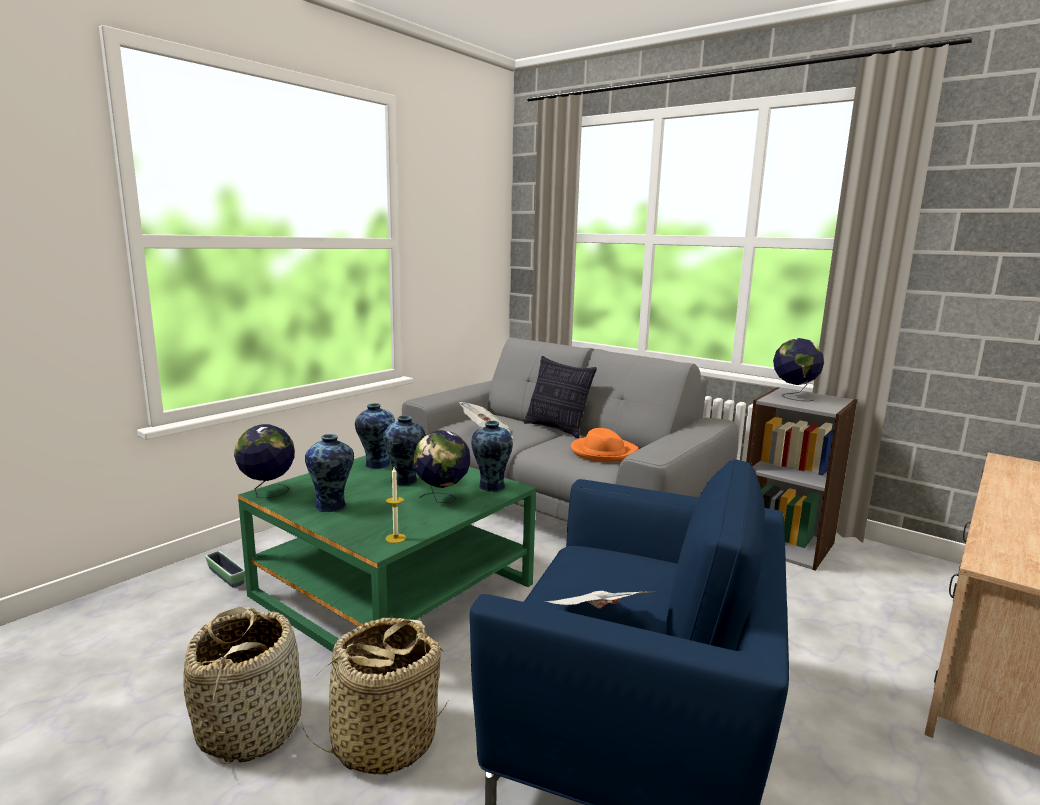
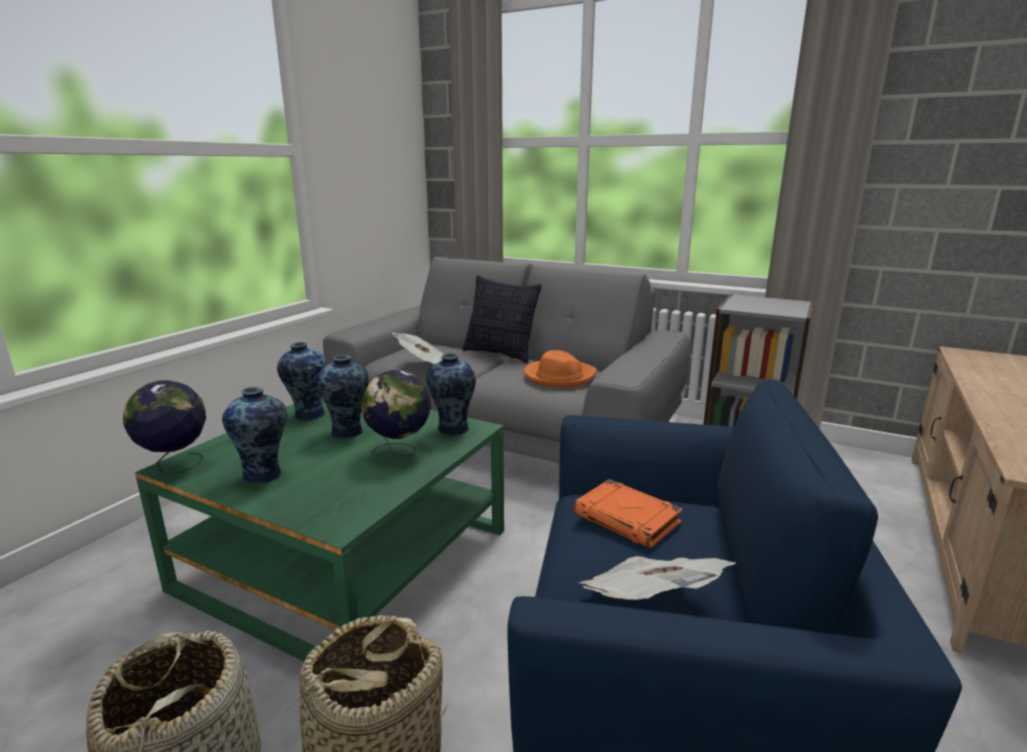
camera: 10 degrees left, 5 degrees up
(226, 576) = (131, 568): planter -> none
(395, 538) = (356, 510): candle -> none
(607, 565) = (628, 519): none -> orange book
(793, 396) = (752, 302): globe -> none

